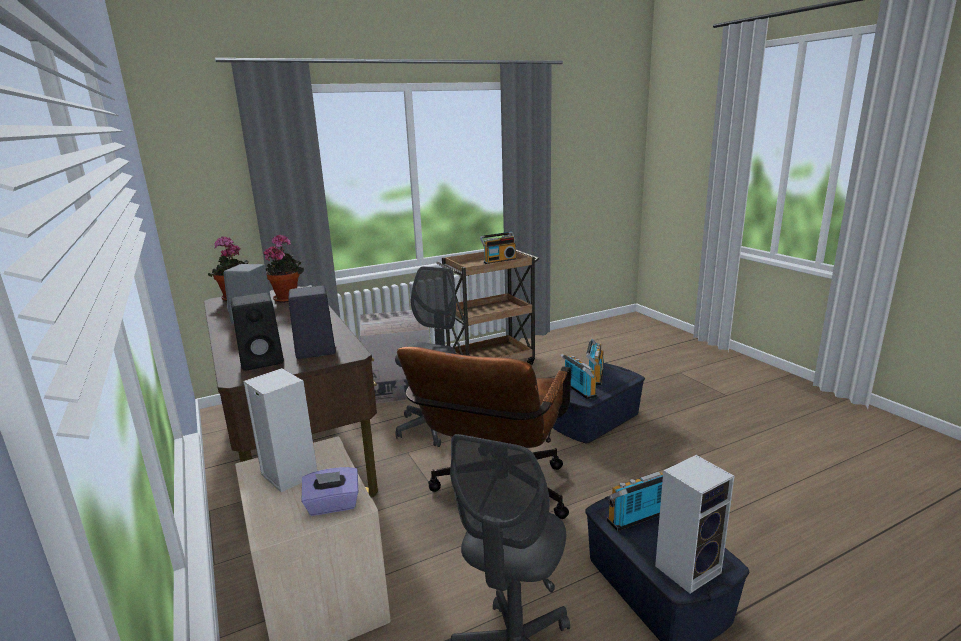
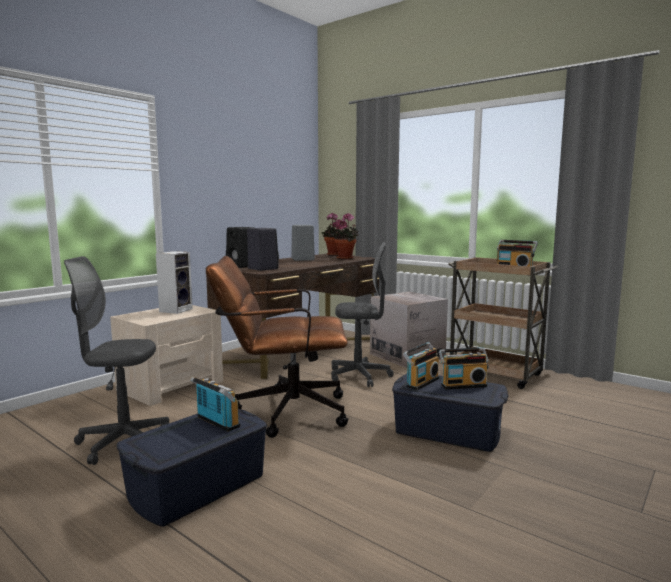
camera: 65 degrees right, 10 degrees down
(333, 505) = (148, 319): purple tissue box -> none
(688, 567) = (155, 444): speaker -> none

